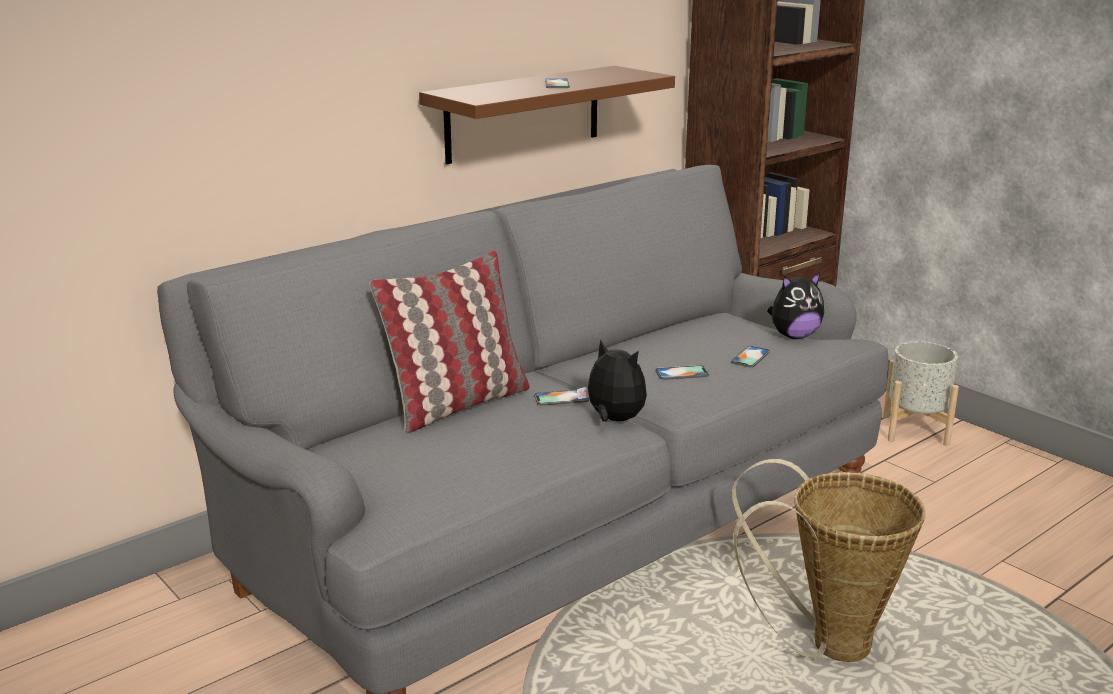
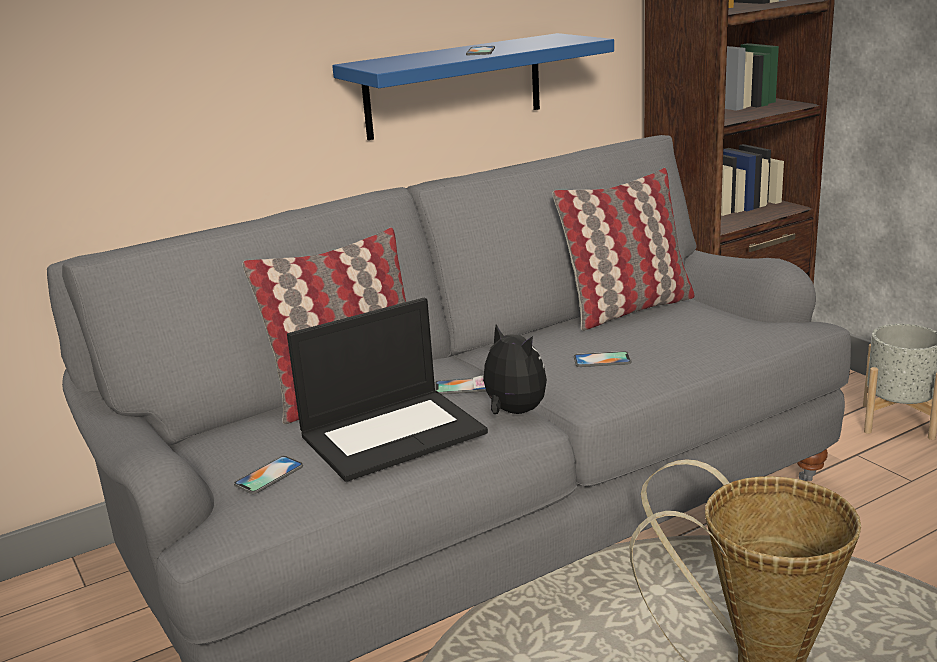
camera: 10 degrees right, 0 degrees up
(515, 439) = (393, 433): none -> laptop
(523, 114) = (454, 86): brown shelf -> blue shelf
(689, 327) = (627, 309): none -> pillow
(750, 357) = (684, 342): phone -> phone (269, 475)
(794, 336) = (741, 318): plush toy -> none

